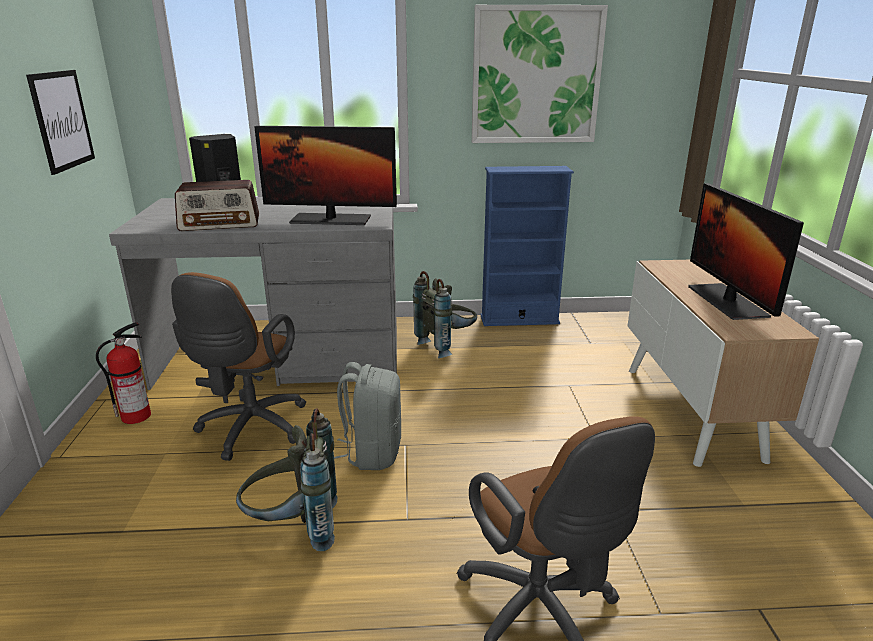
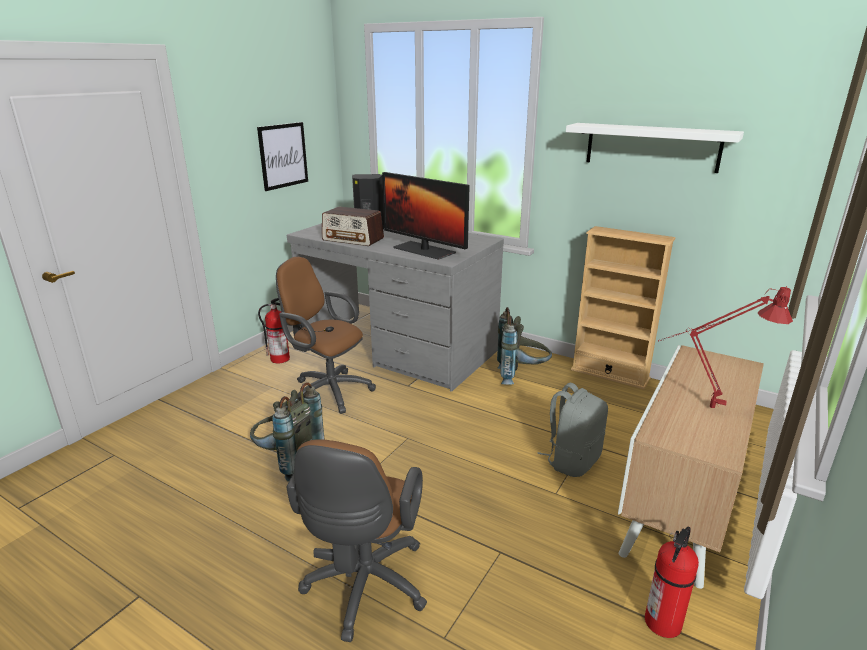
camera: 35 degrees right, 0 degrees up
(250, 430) = (327, 390): brown office chair -> brown office chair turned 75 degrees clockwise
(372, 452) = (381, 434): grey backpack -> grey backpack (572, 461)
(519, 319) = (610, 374): blue bookcase -> beige bookcase
(536, 76) = (652, 147): picture -> white shelf
(727, 301) = (703, 407): monitor -> red table lamp
(780, 502) = (663, 623): none -> fire extinguisher

